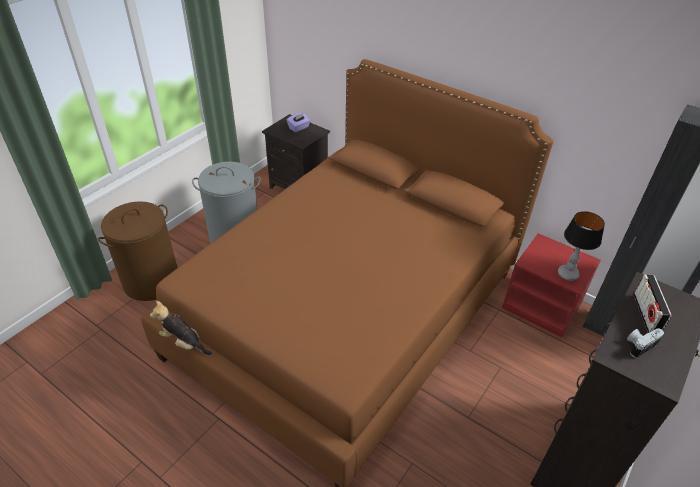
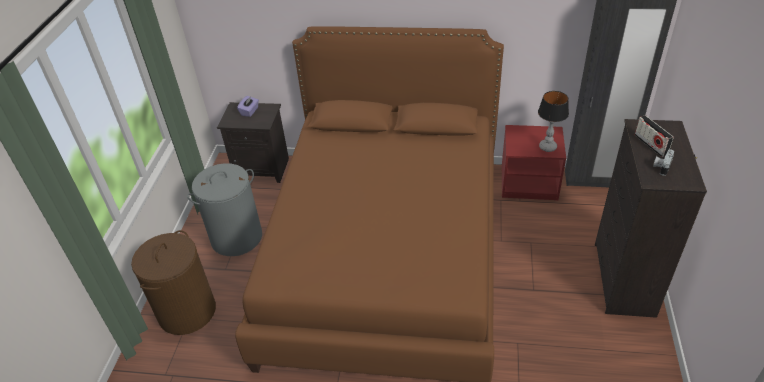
camera: 25 degrees left, 0 degrees up
(183, 342) = (293, 336): plush toy -> none

